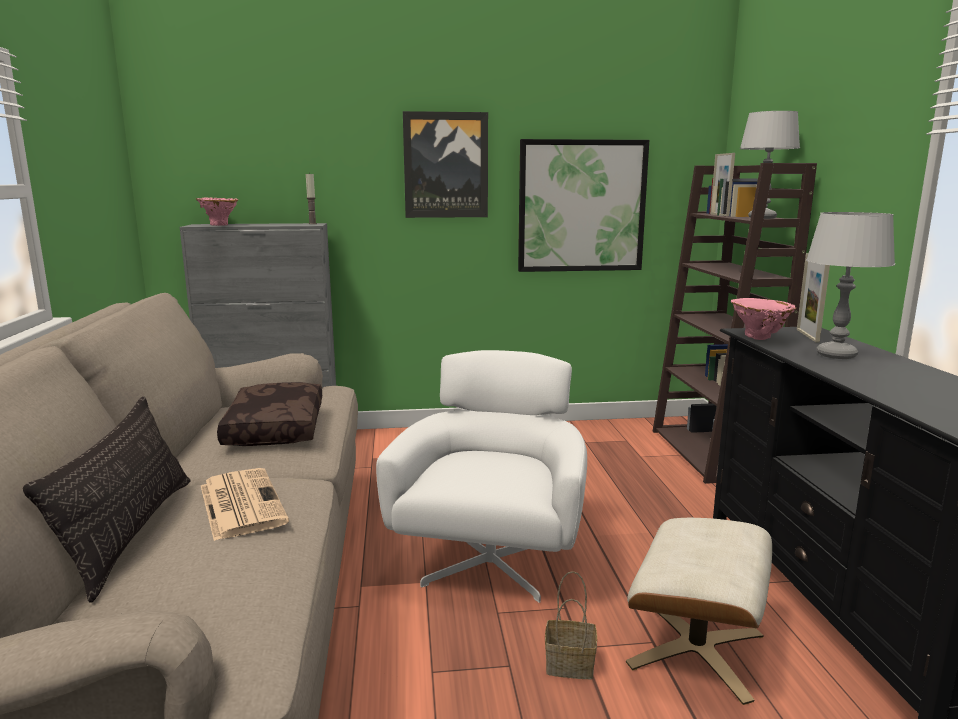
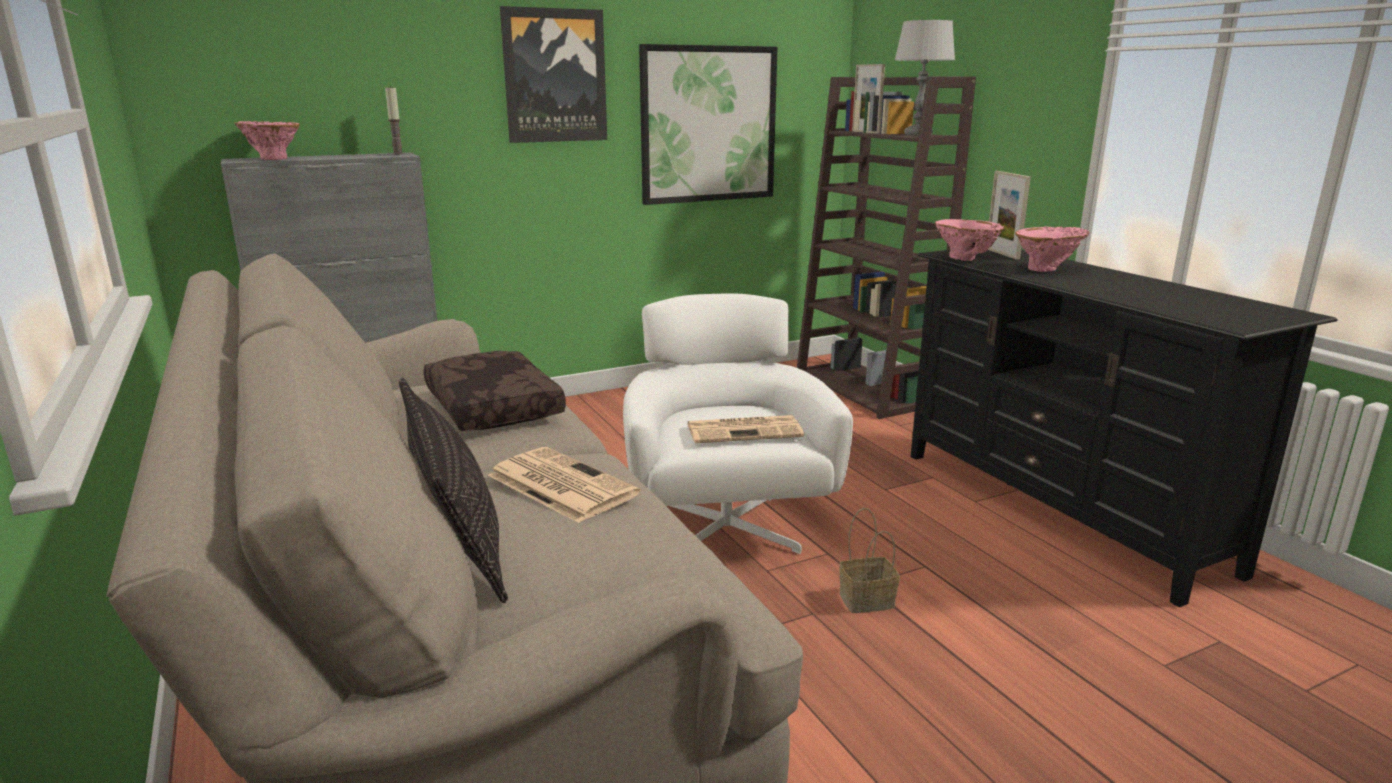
camera: 20 degrees left, 5 degrees up
(493, 477) = (745, 430): none -> newspaper
(697, 650) = (966, 564): beige ottoman -> none
(836, 355) = (1048, 269): grey table lamp -> pink vase

